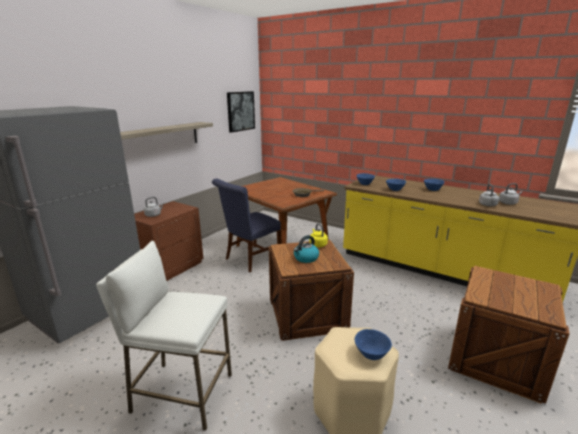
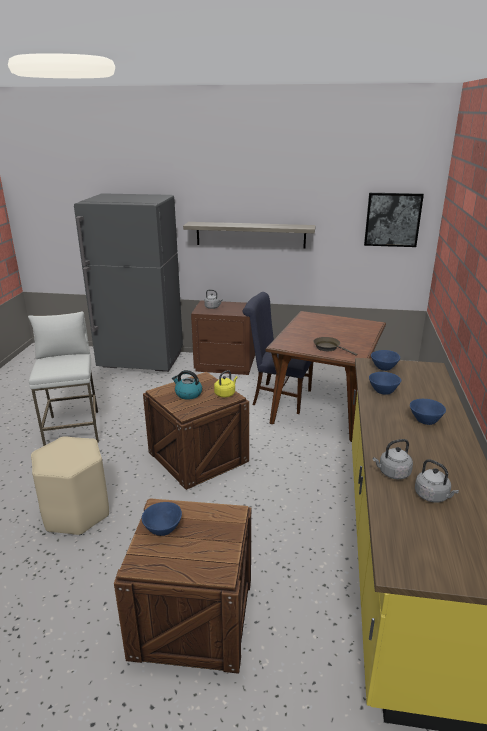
camera: 65 degrees right, 5 degrees up
(370, 355) = (59, 461): blue bowl -> blue bowl (162, 529)

